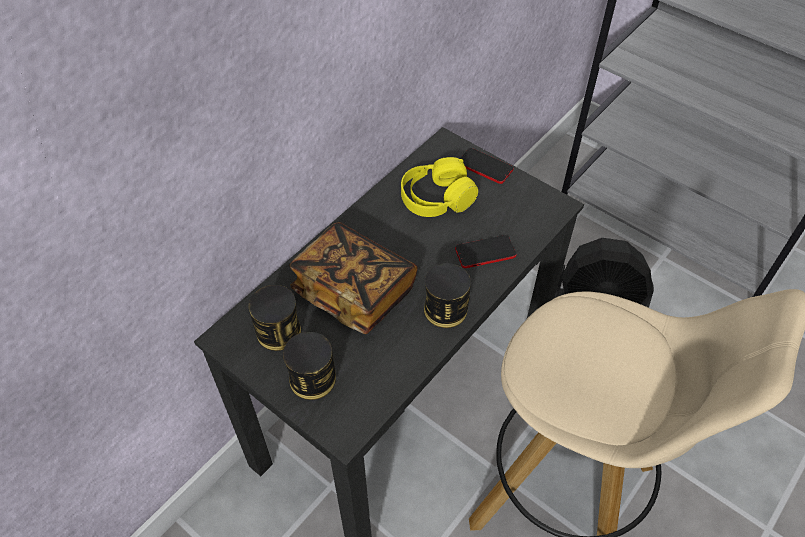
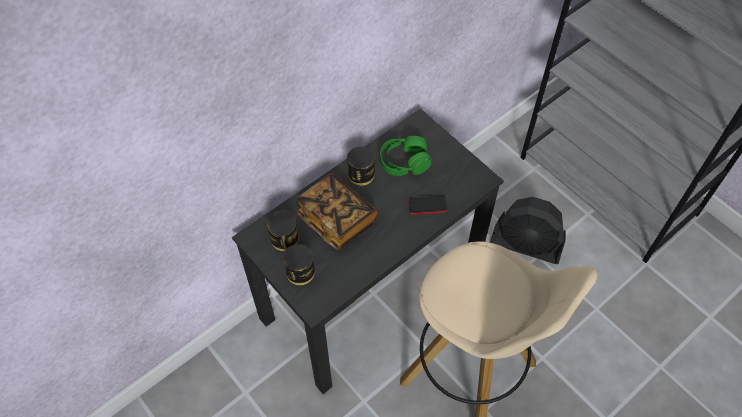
camera: 10 degrees right, 5 degrees up
(436, 198) = (404, 162): yellow headphones -> green headphones
(445, 309) = (392, 240): can -> can (361, 174)
(485, 167) = (442, 143): phone -> none

